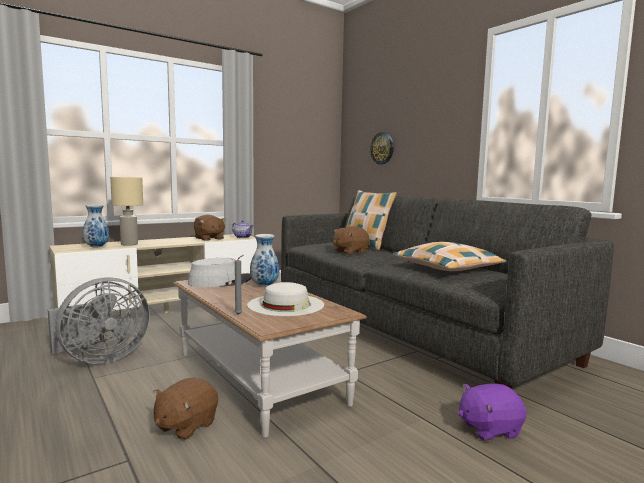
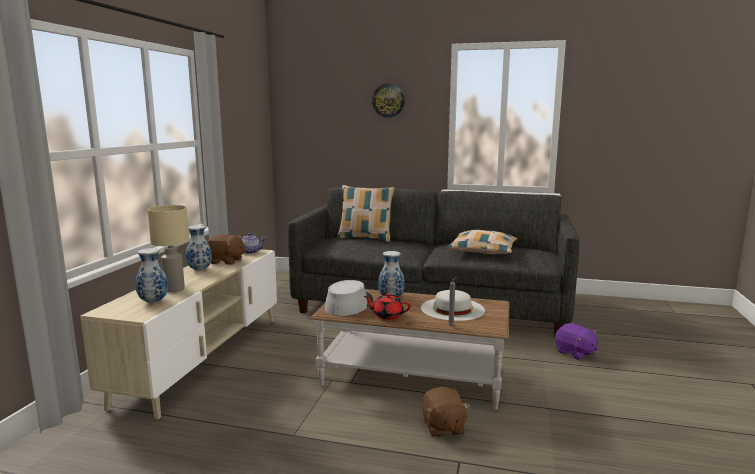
camera: 40 degrees left, 5 degrees up
(100, 358) = (255, 420): grey fan -> none
(179, 239) = (200, 270): none -> vase
(219, 294) = (387, 316): none -> red teapot
(350, 252) = (376, 249): brown plush toy -> none
(382, 148) = (335, 137): wall clock -> wall clock (388, 100)
(489, 429) = (575, 353): purple plush toy -> purple plush toy turned 75 degrees counterclockwise

